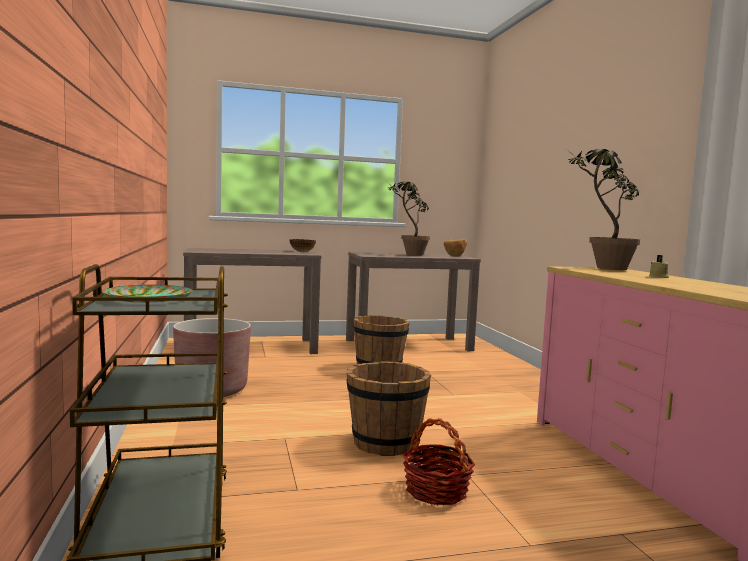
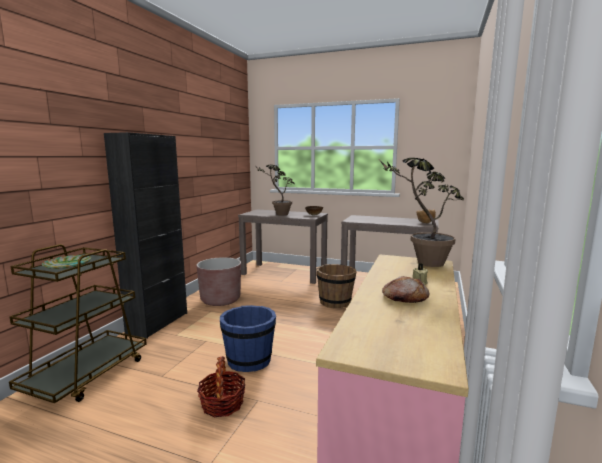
camera: 35 degrees right, 5 degrees up
(156, 435) = (158, 323): none -> black cabinet
(385, 443) = (249, 360): brown bucket -> blue bucket
(409, 255) = (389, 220): potted plant -> potted plant (277, 214)
(687, 283) = (404, 298): none -> bread

